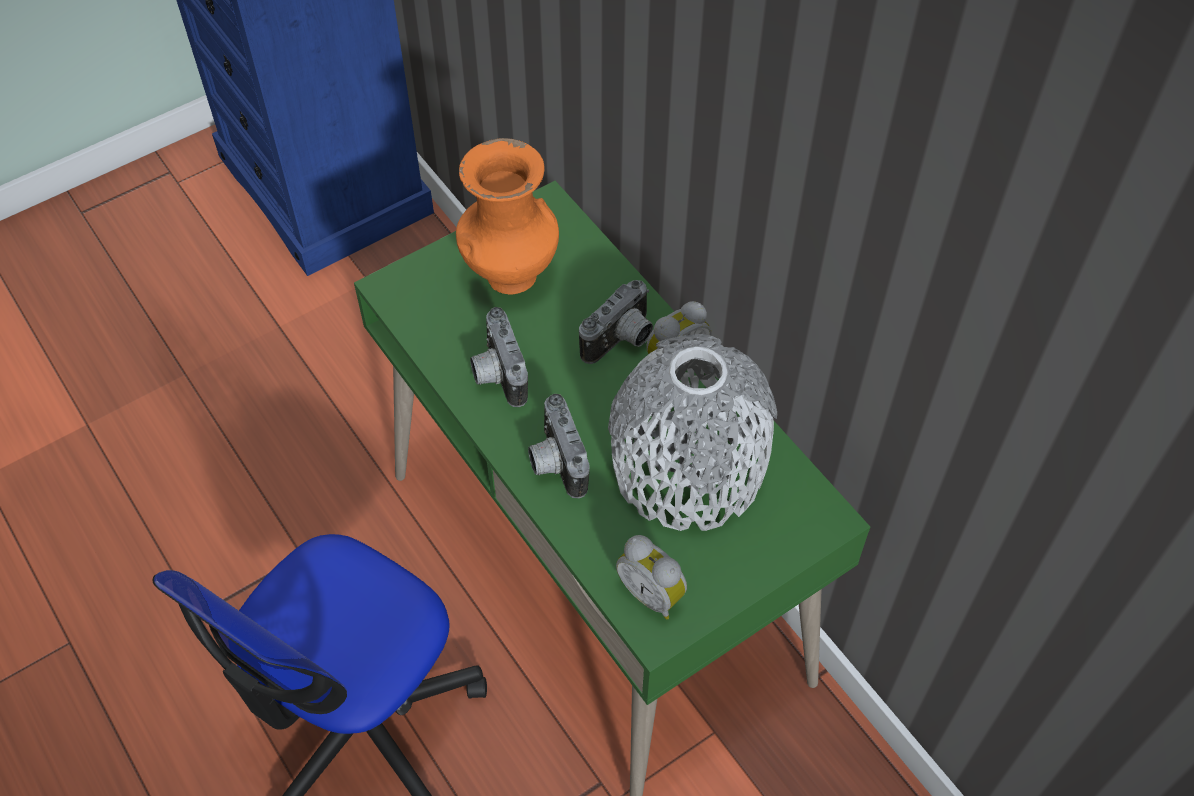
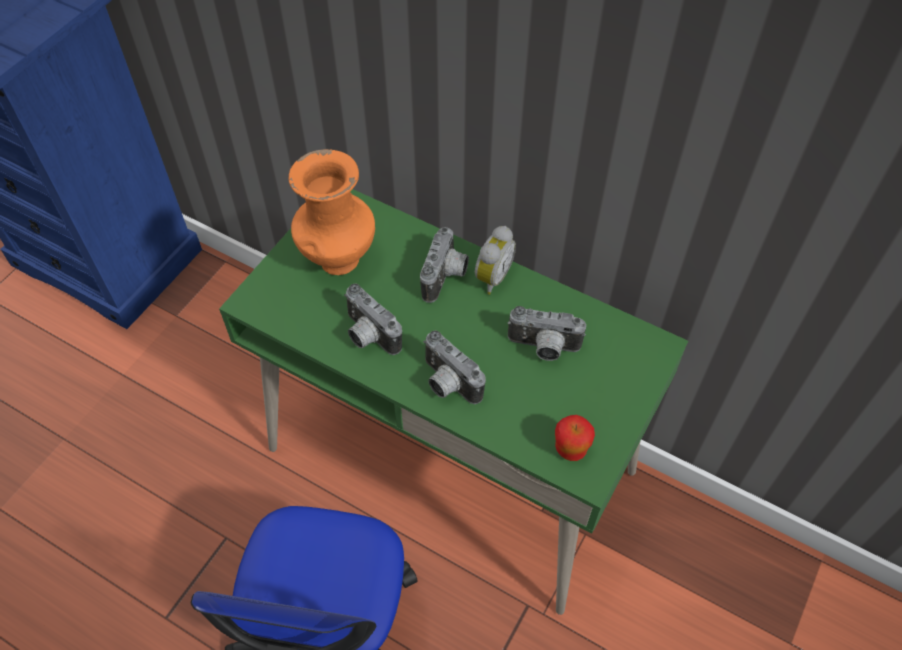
camera: 25 degrees left, 0 degrees up
(653, 593) = (570, 449): alarm clock -> apple
(688, 466) = (543, 348): grey vase -> camera

